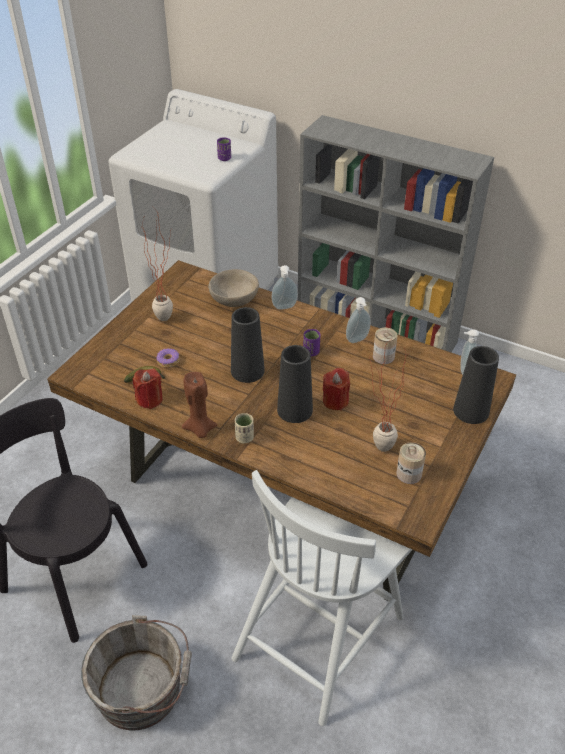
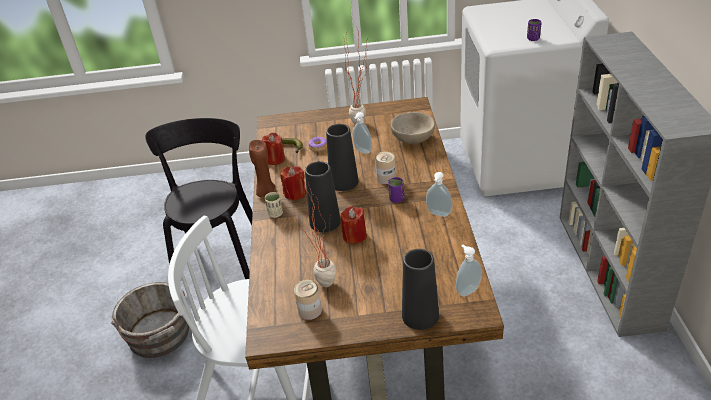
camera: 60 degrees right, 5 degrees down
(227, 410) = (295, 193): none -> red candle
(285, 307) = (433, 163): soap dispenser -> soap dispenser (362, 151)
(383, 356) = (434, 236): can -> can (386, 178)

